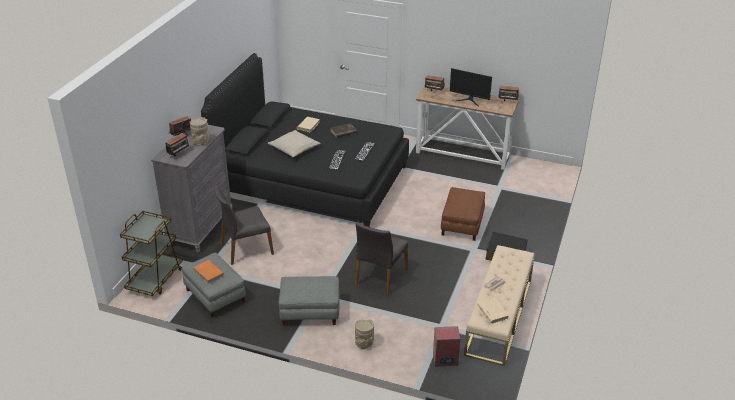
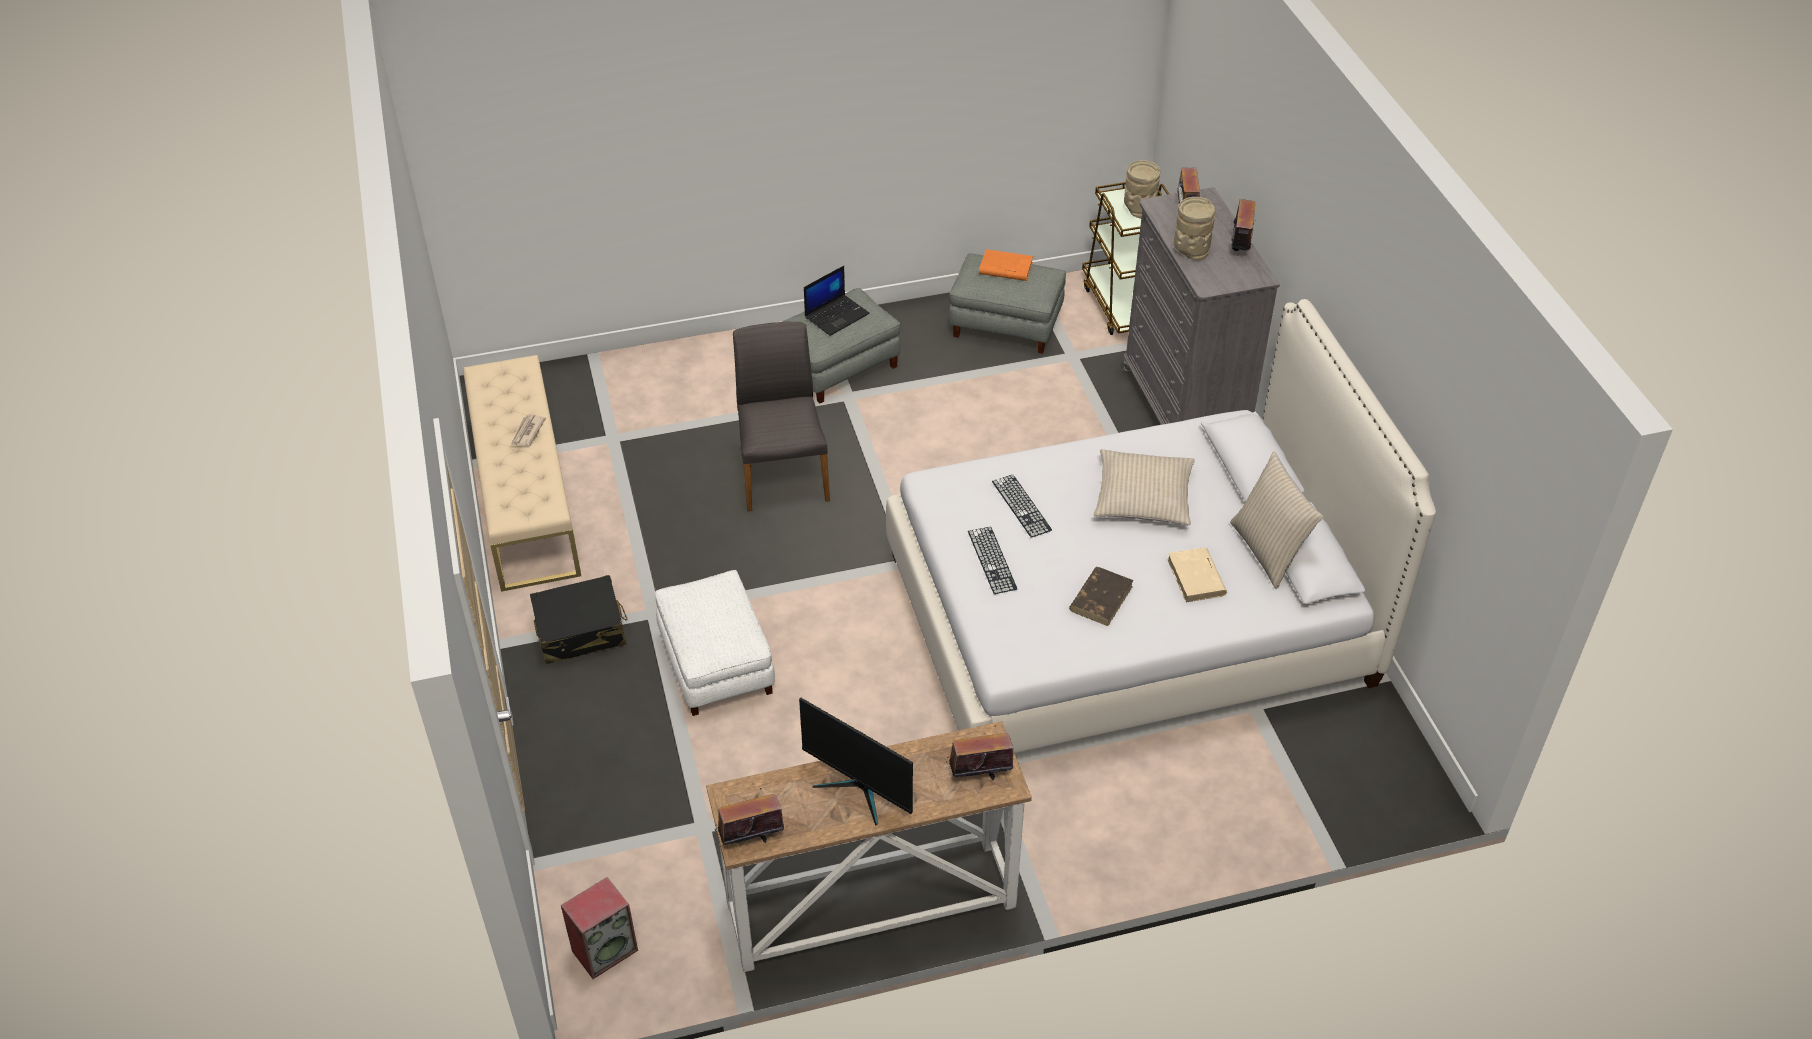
camera: 145 degrees right, 10 degrees up
(246, 249) = (1059, 413): grey chair -> none
(278, 123) = (1268, 551): none -> beige pillow
(307, 286) = (837, 315): none -> laptop
(311, 180) = (1128, 618): black bed -> white bed
(364, 344) = (712, 360): beige vase -> beige vase (1139, 208)
(445, 359) = (573, 393): speaker -> speaker (605, 949)
(462, 224) = (715, 664): brown ottoman -> white ottoman
(469, 100) = (859, 790): monitor -> monitor turned 135 degrees counterclockwise
(492, 311) = (506, 385): beige book -> none

